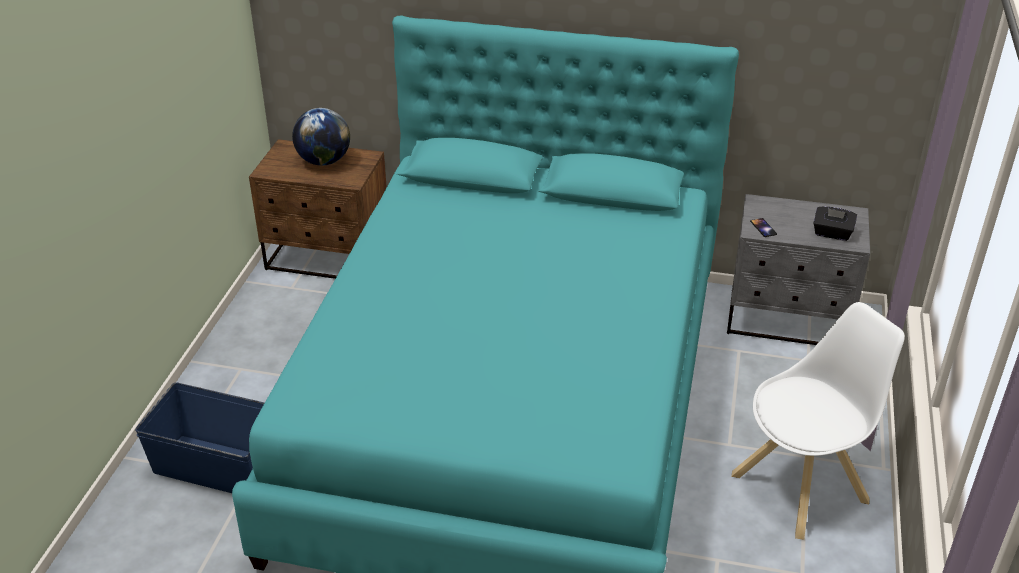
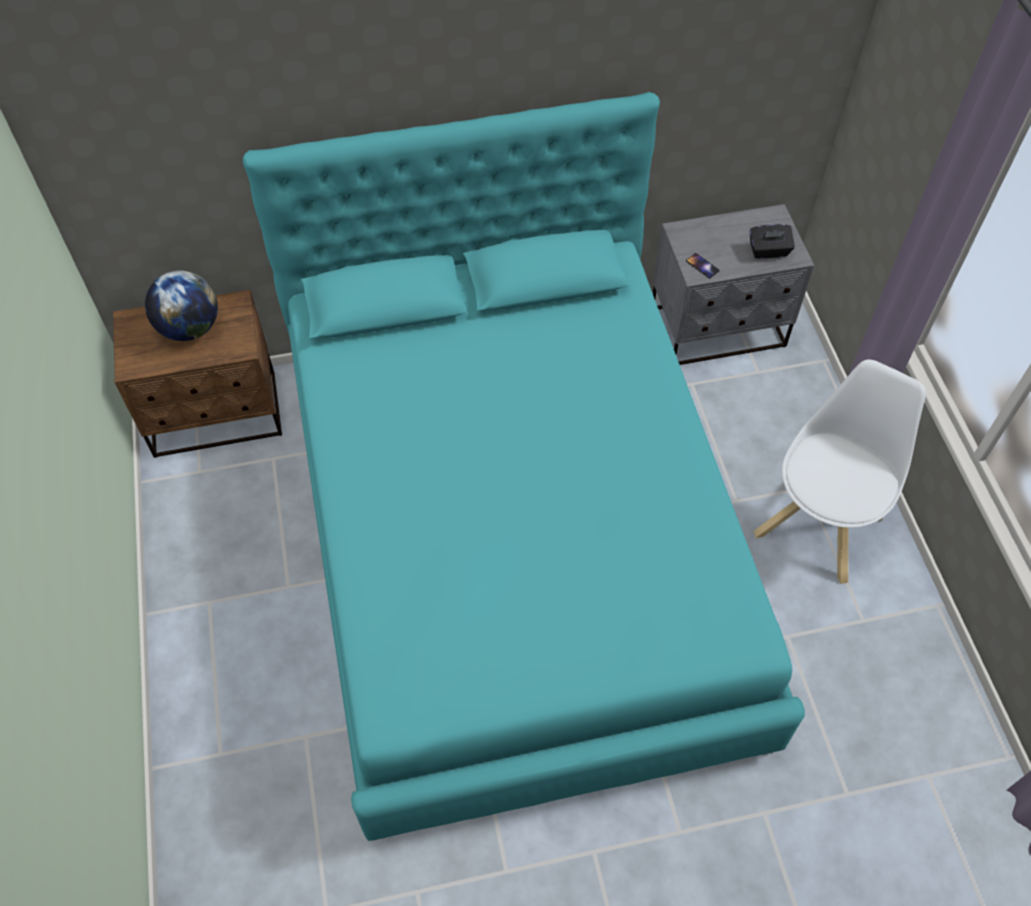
camera: 25 degrees left, 20 degrees up
(219, 466) = (262, 735): blue storage box -> none

